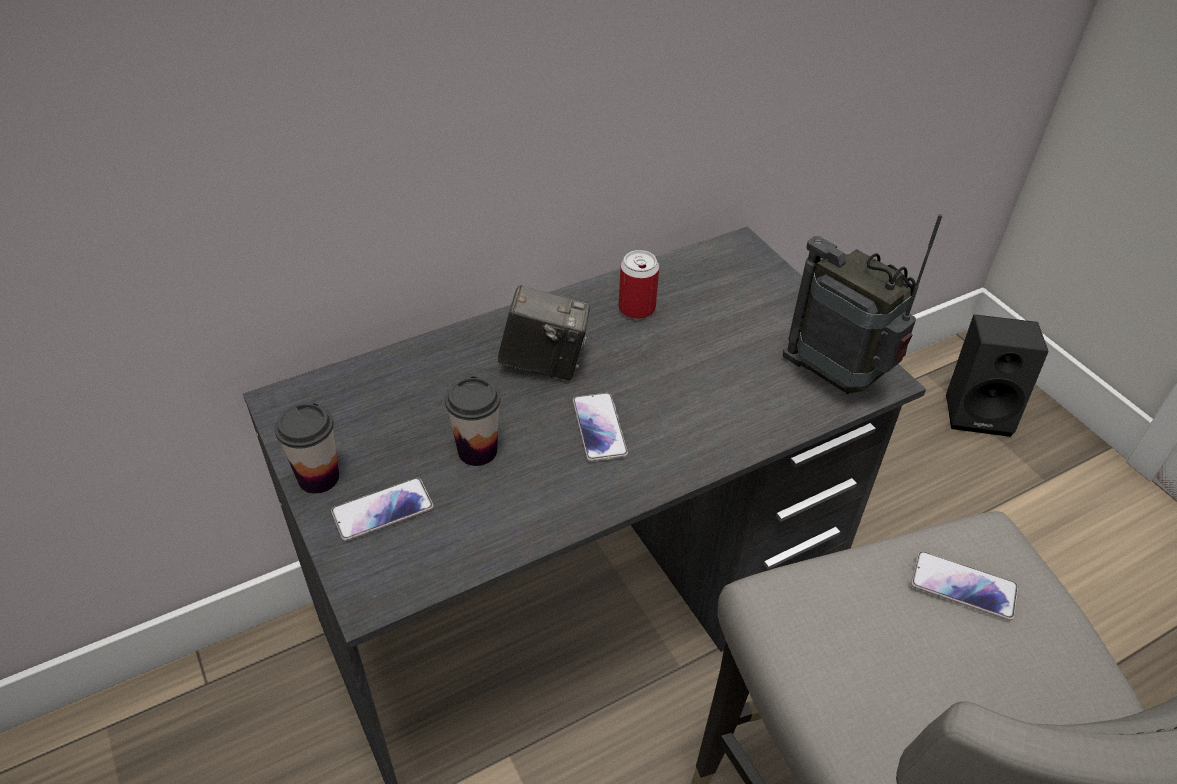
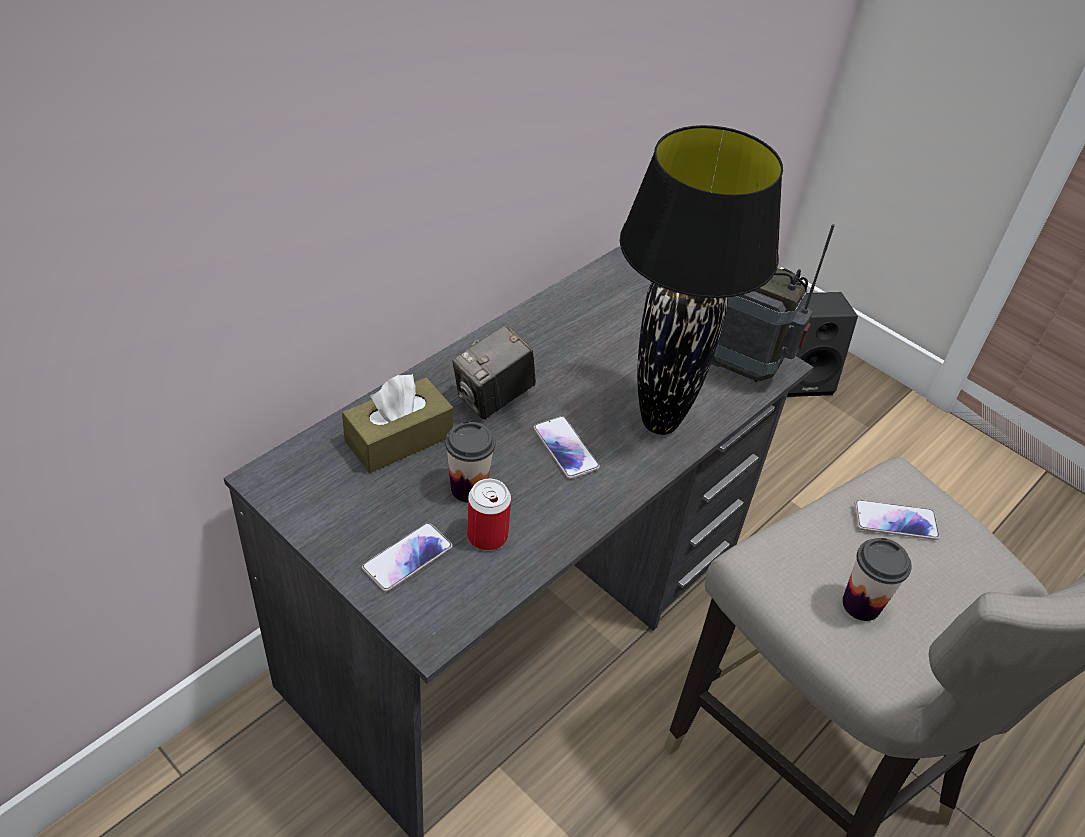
camera: 20 degrees left, 0 degrees up
(318, 477) = (335, 541): cup -> cup (861, 604)
(429, 386) = (399, 438): none -> brown tissue box
(544, 362) = (493, 399): camera -> camera turned 150 degrees clockwise
(636, 308) = (554, 336): can -> can (487, 535)
(718, 420) = (661, 423): none -> black table lamp

